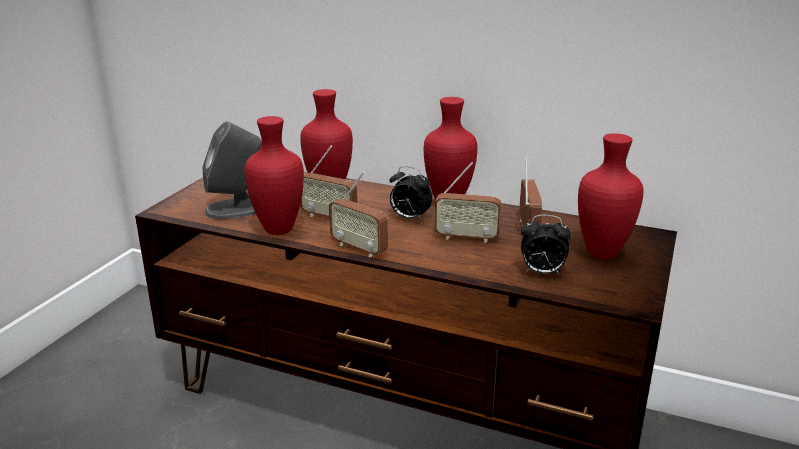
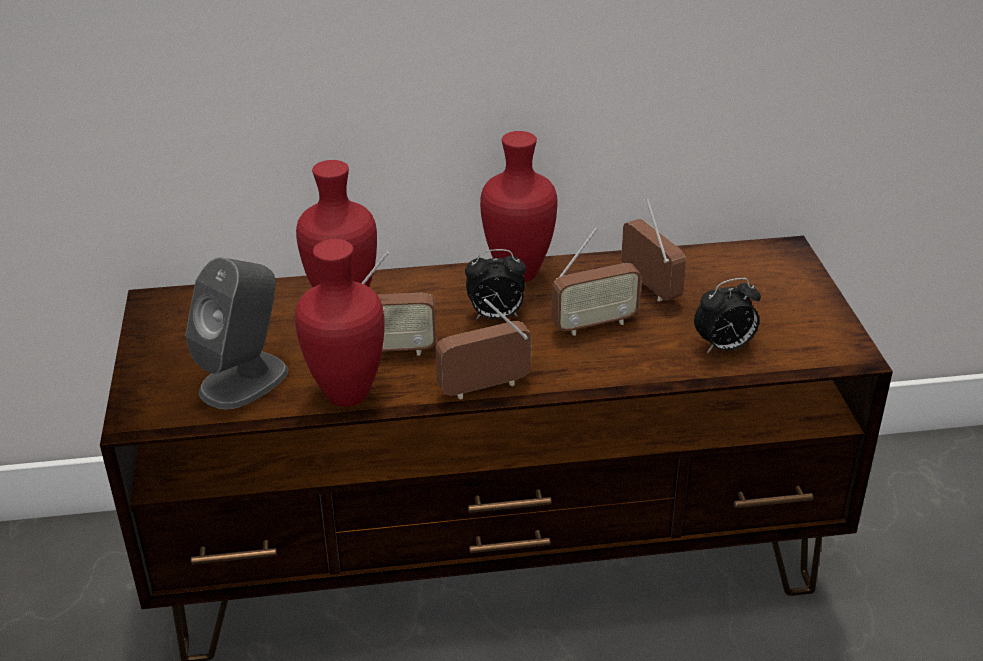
camera: 30 degrees left, 10 degrees up
(359, 248) = (484, 387): radio -> radio turned 150 degrees clockwise
(603, 253) = (761, 295): red vase -> none

